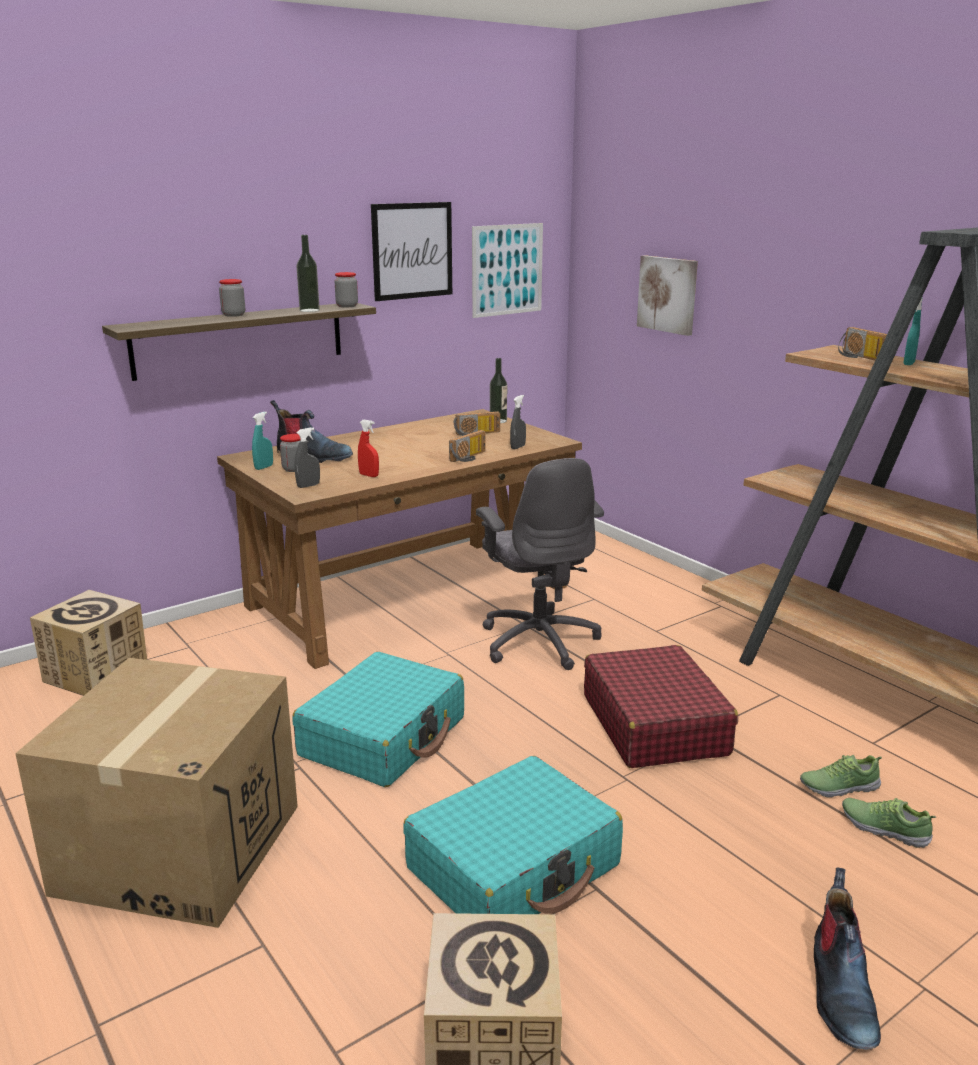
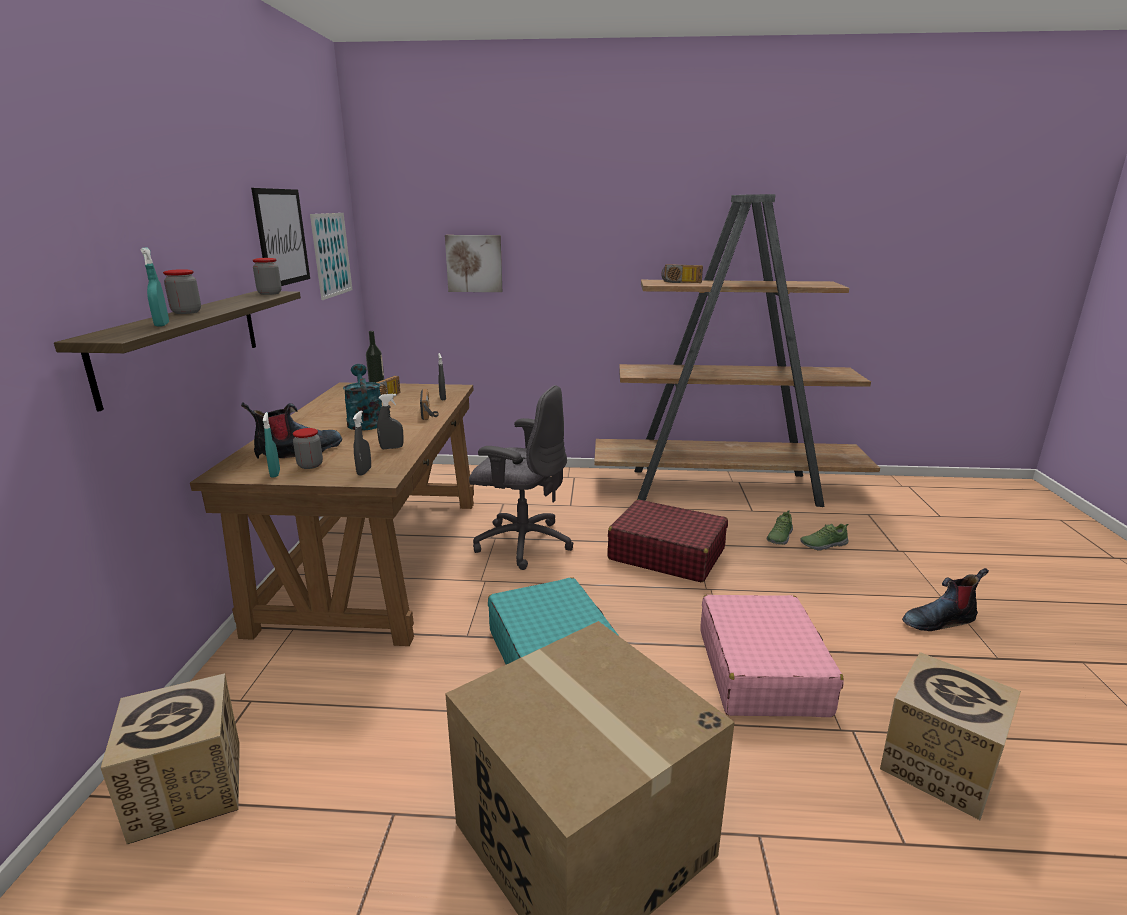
camera: 50 degrees left, 0 degrees up
(309, 310) = (250, 300): bottle -> none
(369, 475) = (392, 448): red spray bottle -> grey spray bottle
(408, 448) = (365, 421): none -> turquoise watering can
(514, 867) = (761, 670): turquoise suitcase -> pink suitcase
(840, 992) = (938, 620): boot -> boot turned 120 degrees clockwise
(909, 364) = (708, 282): turquoise spray bottle -> turquoise spray bottle (162, 325)

